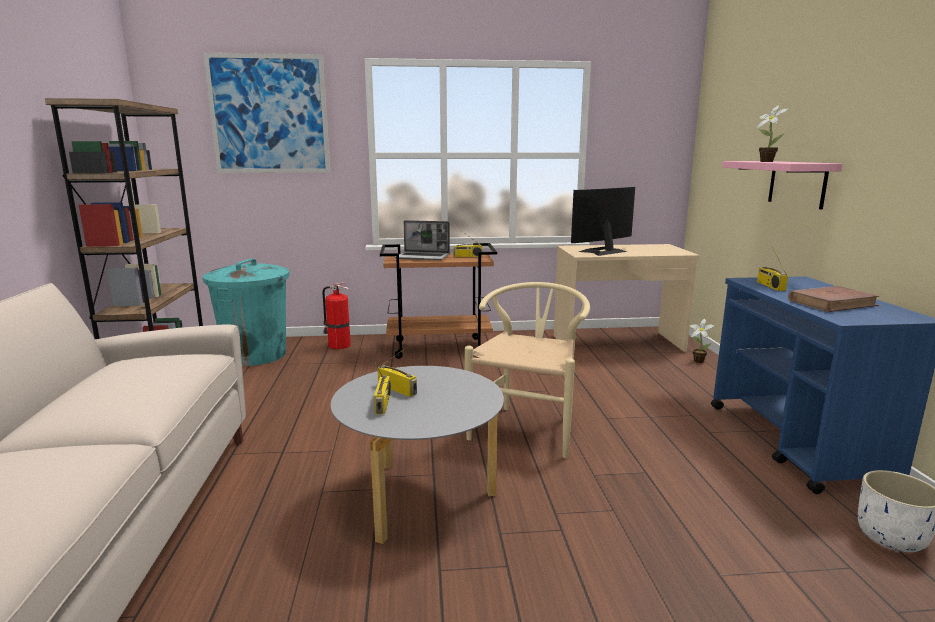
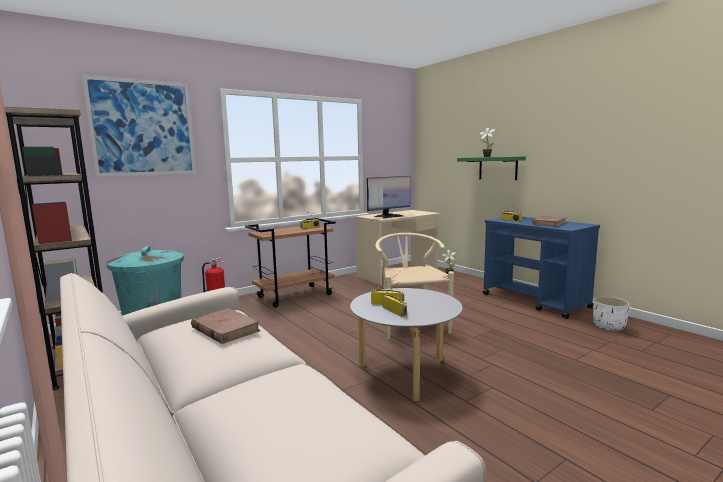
camera: 30 degrees left, 5 degrees down
(140, 377) = (225, 329): none -> brown book
(423, 257) = (281, 231): laptop -> none
(602, 251) = (388, 216): monitor -> monitor turned 150 degrees counterclockwise
(797, 183) = (498, 168): pink shelf -> green shelf

